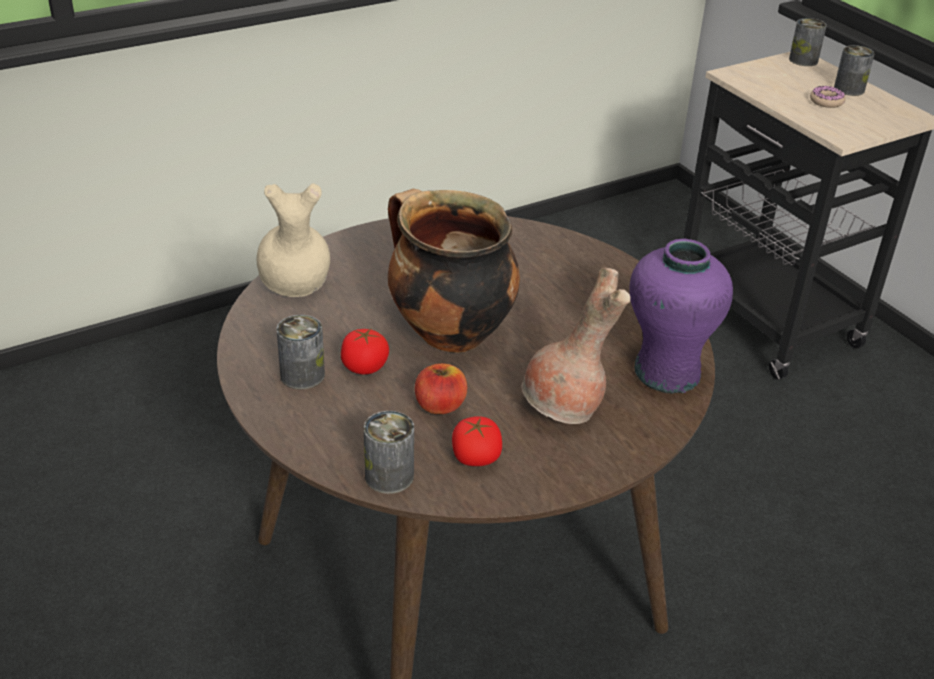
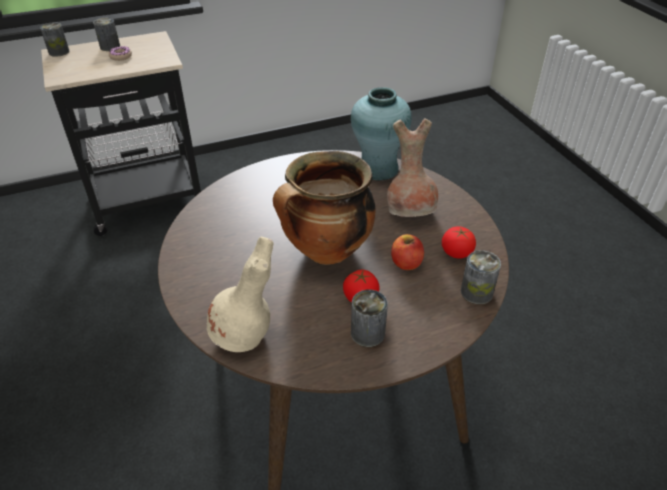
camera: 80 degrees left, 5 degrees up
(667, 372) = (378, 169): purple vase -> turquoise vase

